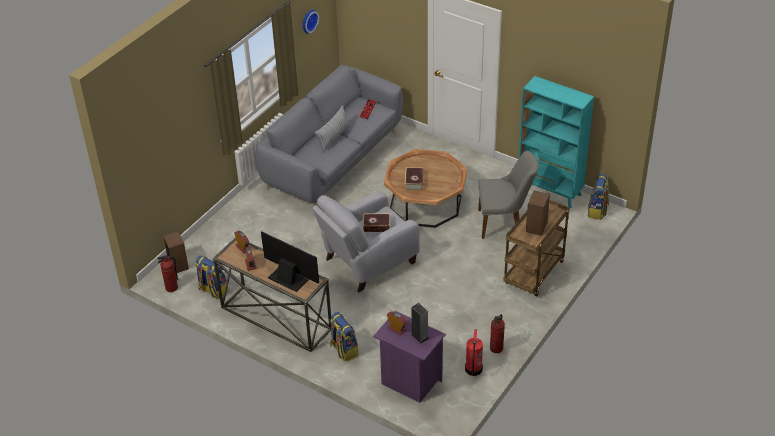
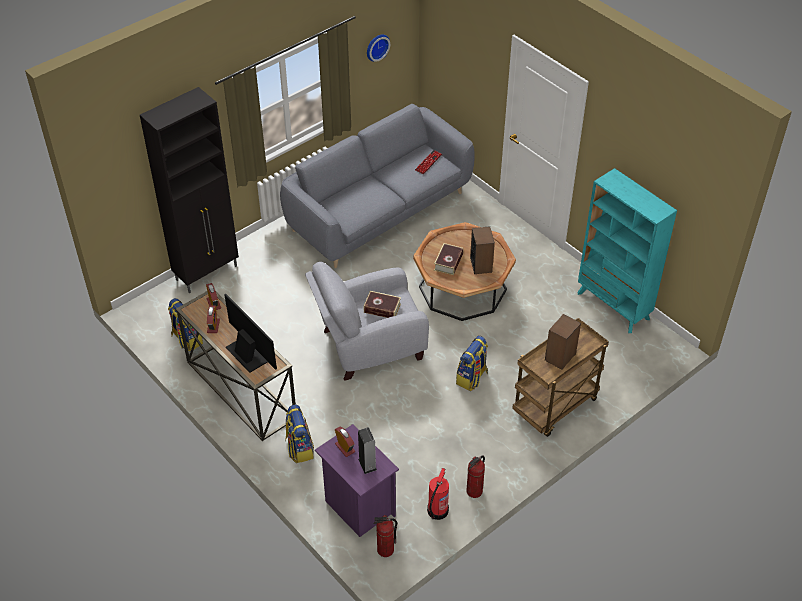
camera: 15 degrees right, 5 degrees up
(171, 288) = (144, 325): fire extinguisher -> fire extinguisher (385, 550)
(178, 265) = (162, 299): speaker -> speaker (481, 265)
(208, 236) = (207, 273): none -> black cabinet
(333, 138) = (376, 189): pillow -> none
(504, 223) = (544, 334): grey chair -> none
(597, 211) = (661, 344): backpack -> backpack (472, 378)

